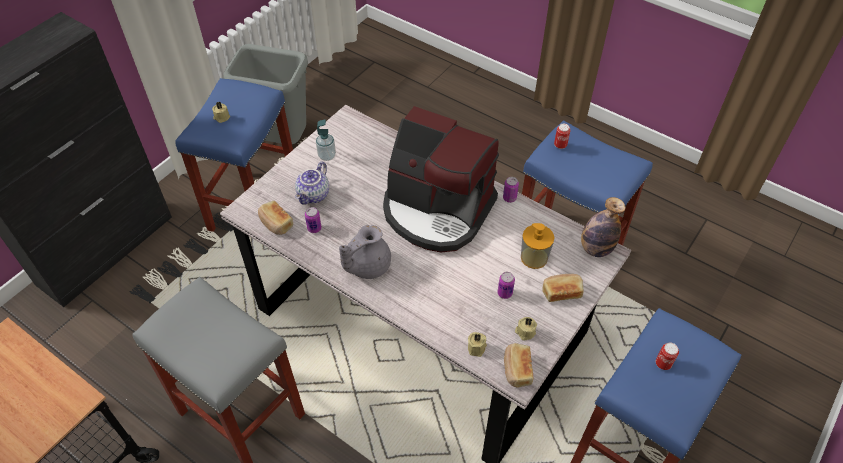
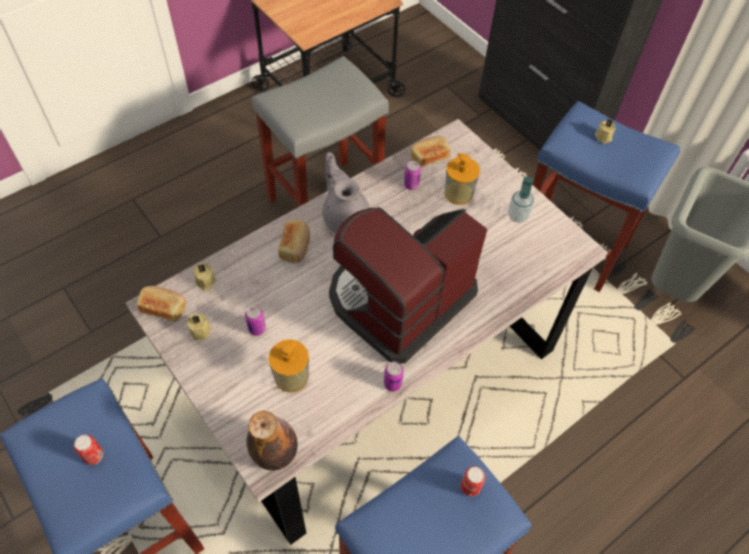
camera: 105 degrees right, 5 degrees up
(314, 195) = (458, 193): teapot -> soap dispenser
(561, 292) = (232, 387): bread -> bread (295, 247)

